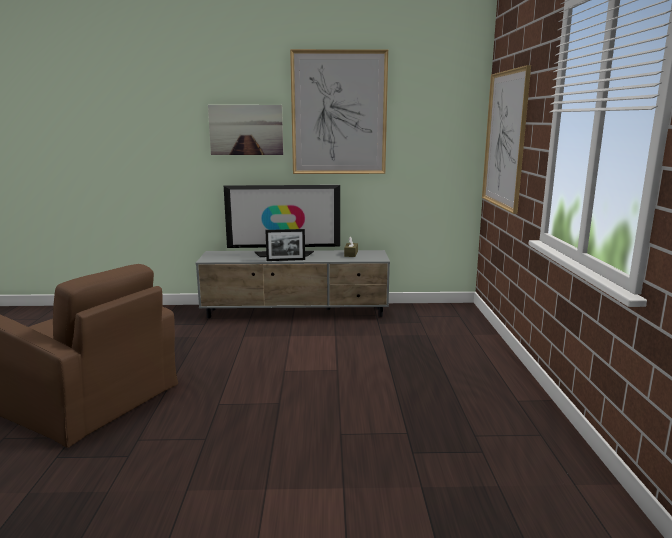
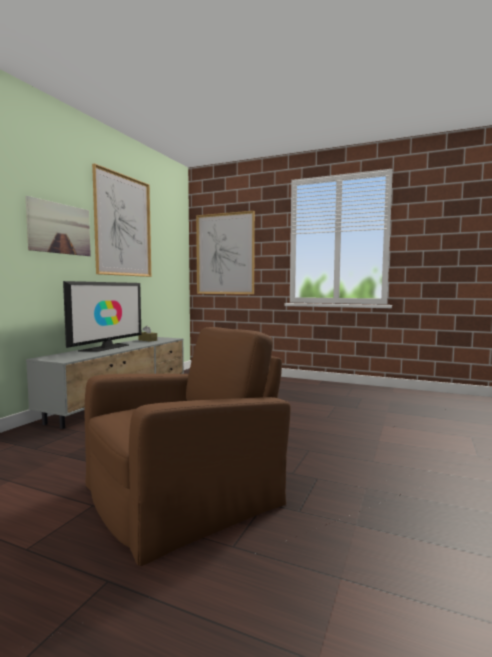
camera: 65 degrees left, 10 degrees down
(285, 260) = (126, 348): picture frame -> none

